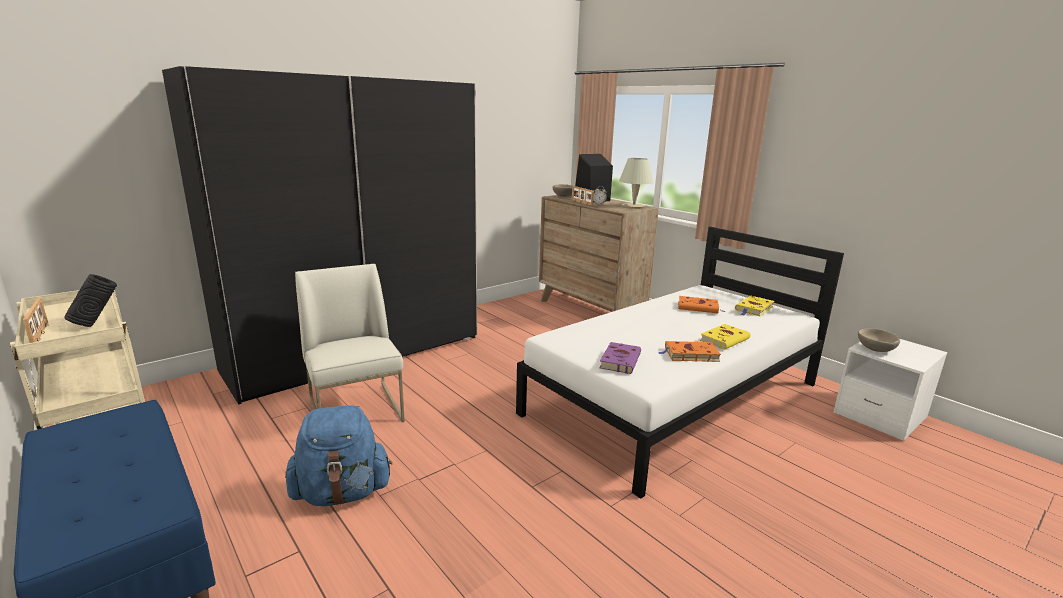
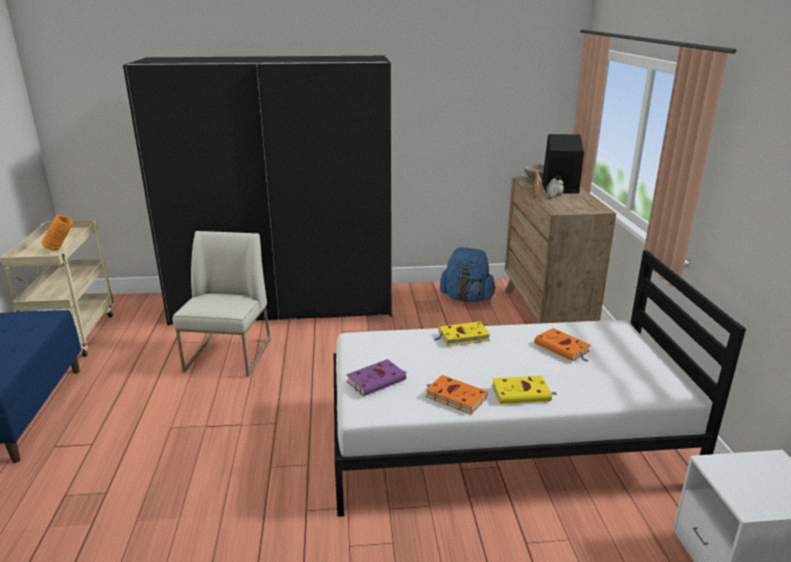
camera: 35 degrees right, 5 degrees up
(41, 333) = (31, 250): picture frame -> none
(97, 324) = (61, 249): black vase -> orange vase
(342, 493) = (152, 416): blue backpack -> blue backpack (467, 298)
(634, 206) = (588, 206): beige table lamp -> none
(753, 309) = (626, 368): yellow book -> yellow book (462, 337)
(875, 349) = (727, 470): beige bowl -> none

